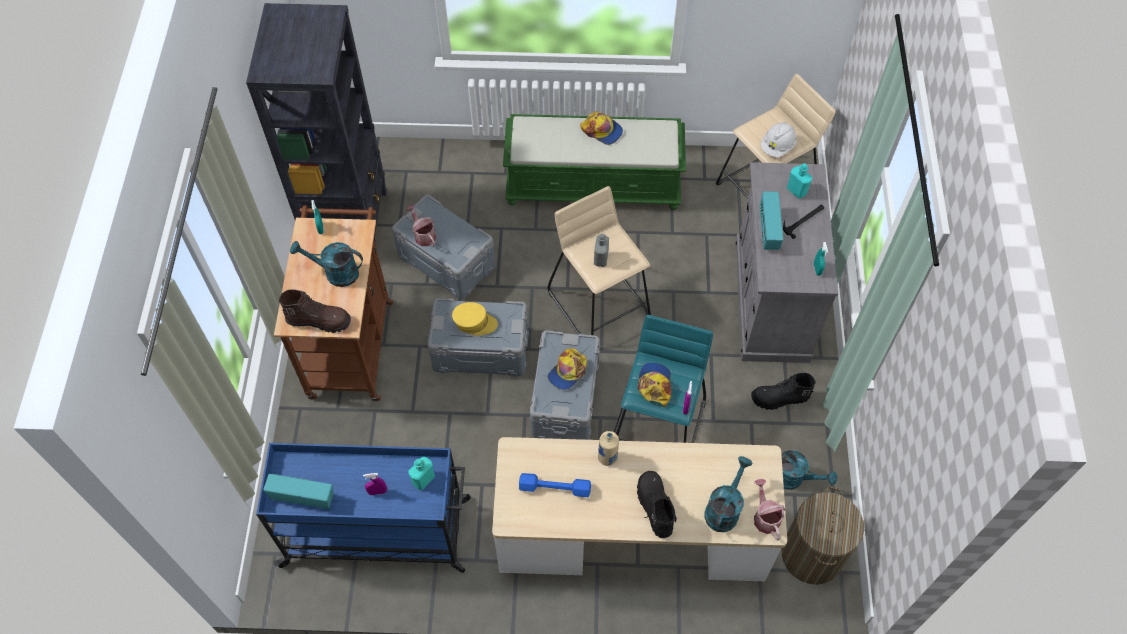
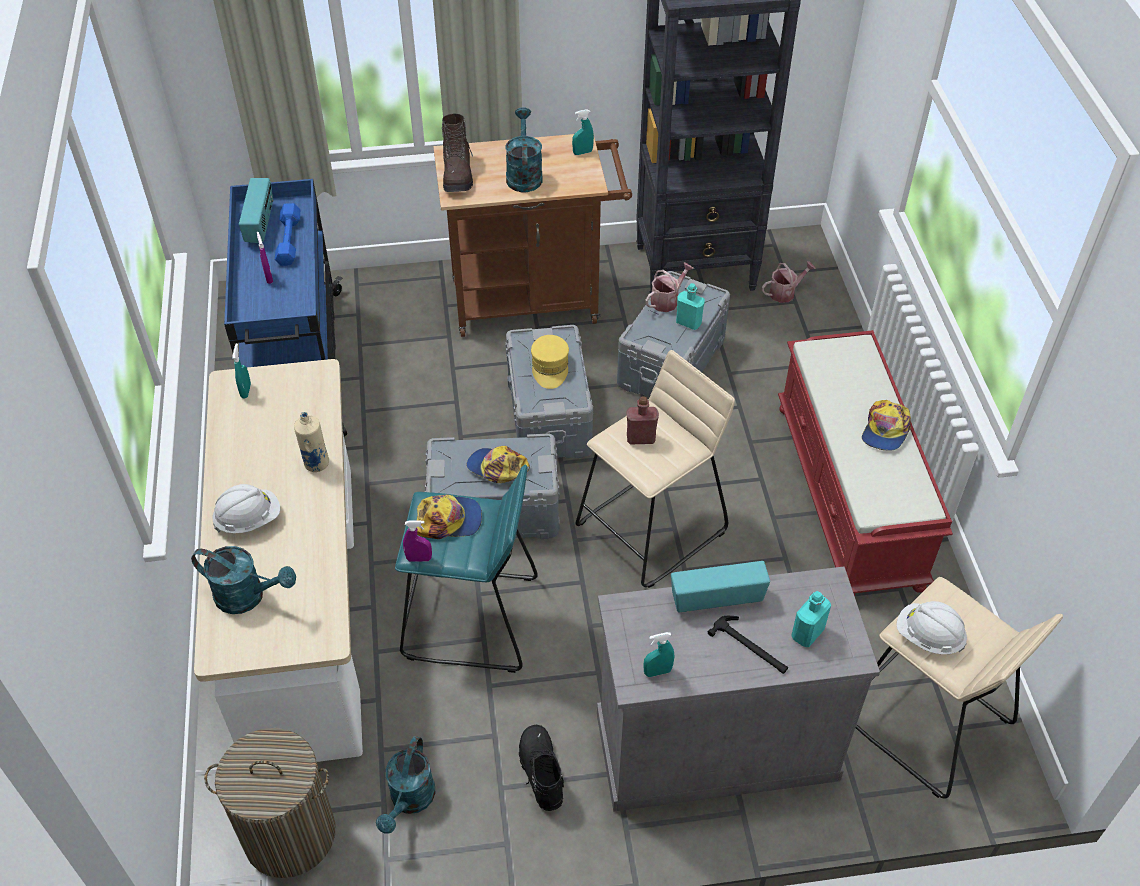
camera: 80 degrees right, 10 degrees down
(423, 479) = (285, 311): turquoise bottle -> turquoise bottle (688, 323)
(521, 507) = (246, 391): none -> turquoise spray bottle
(555, 487) = (272, 418): blue dumbbell -> blue dumbbell (289, 240)
(594, 184) = (850, 496): green bench -> red bench
(601, 259) = (640, 438): grey bottle -> red bottle
(654, 507) = (249, 519): black boot -> white hard hat
(765, 516) = (236, 646): watering can -> watering can (785, 292)

